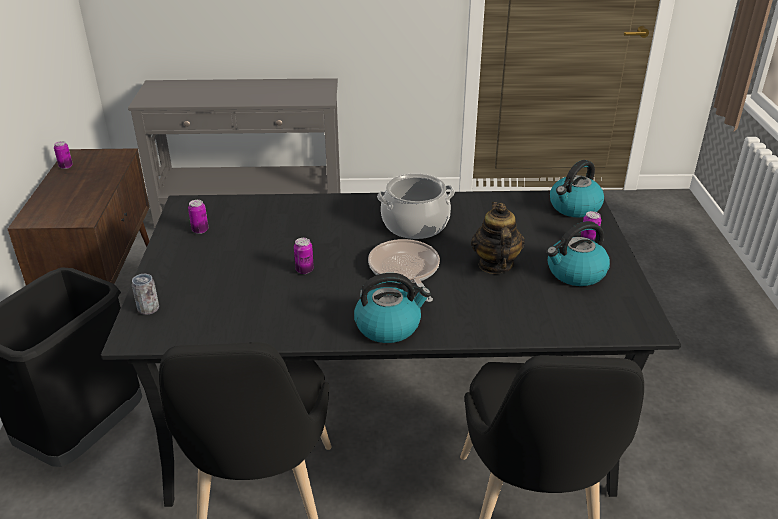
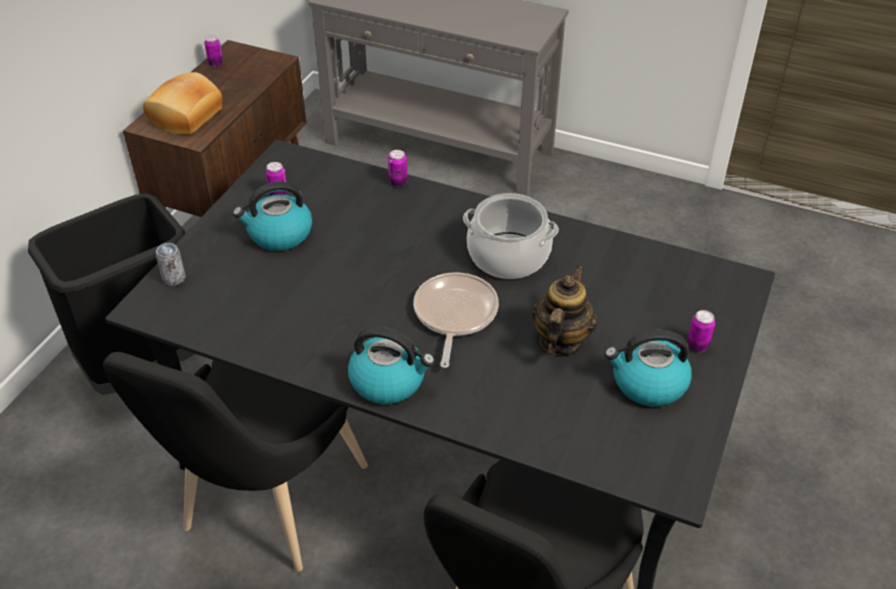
camera: 25 degrees right, 10 degrees up
(64, 206) = (187, 117): none -> bread
(304, 270) = (350, 280): can -> can (398, 183)
(574, 207) = (719, 289): kettle -> kettle (279, 234)

